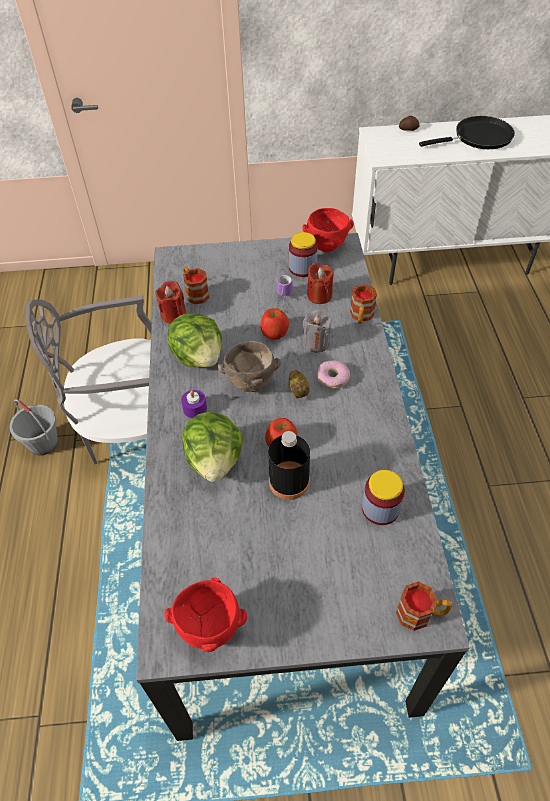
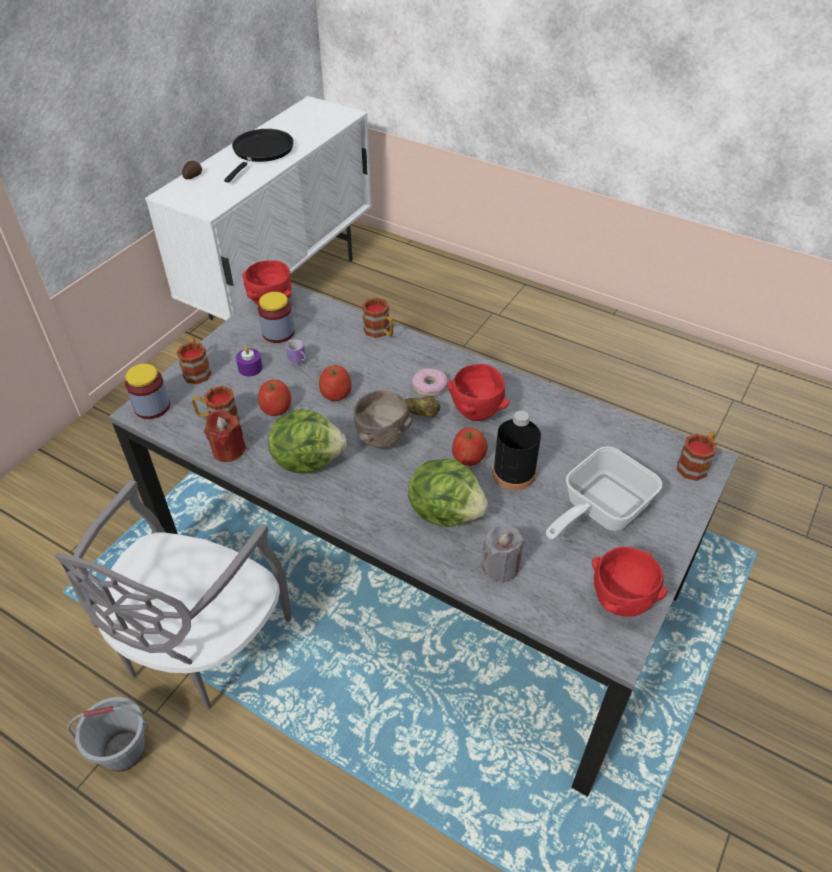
camera: 55 degrees left, 5 degrees down
(195, 408) = (370, 495): purple candle -> purple candle (250, 368)
(228, 256) = (197, 370): none -> mug
(231, 312) = (276, 407): none -> apple
(299, 562) = (598, 510): none -> frying pan
(316, 343) = (379, 374): grey candle -> grey candle (500, 566)
(319, 295) = (325, 341): red candle -> none
(330, 423) = (476, 414): none -> red bowl
(380, 508) = (587, 433): jar -> jar (152, 407)

